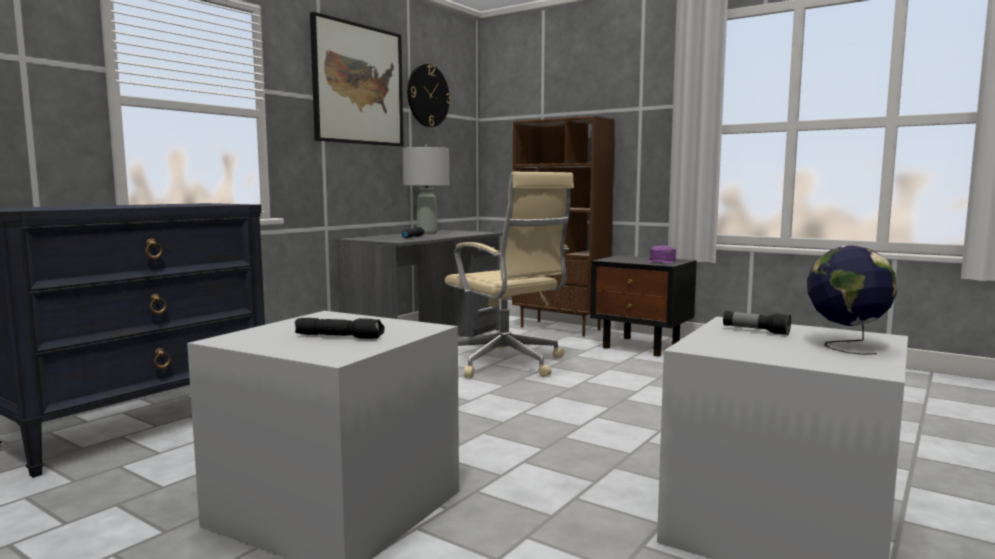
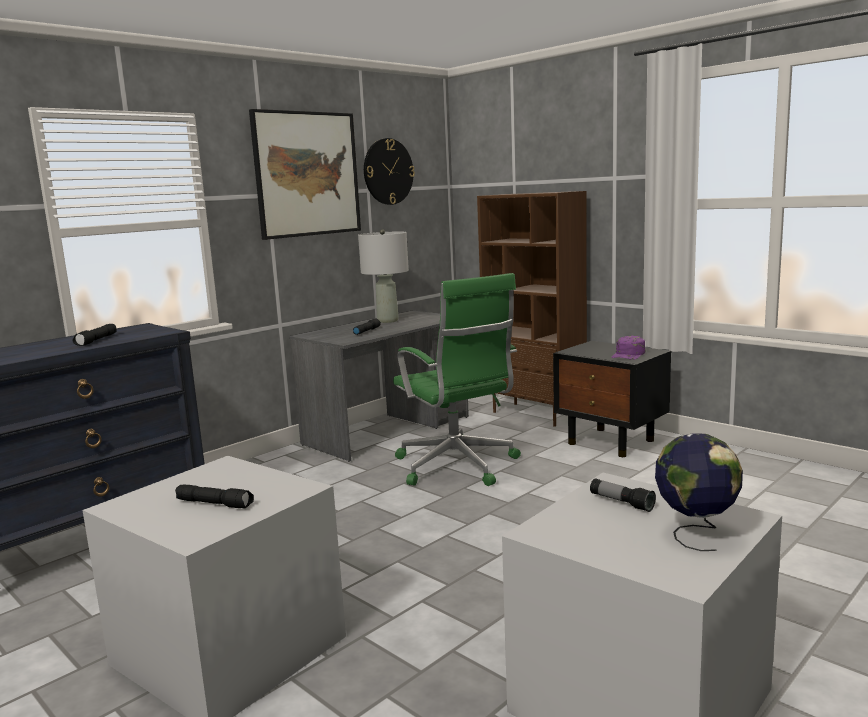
camera: 10 degrees right, 5 degrees up
(163, 205) = (97, 340): none -> black flashlight
(507, 364) = (457, 466): beige office chair -> green office chair

